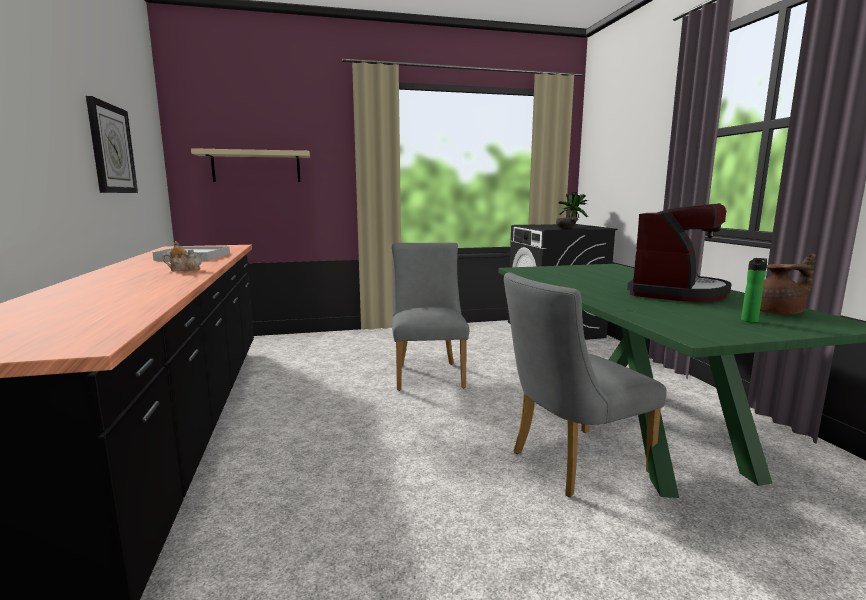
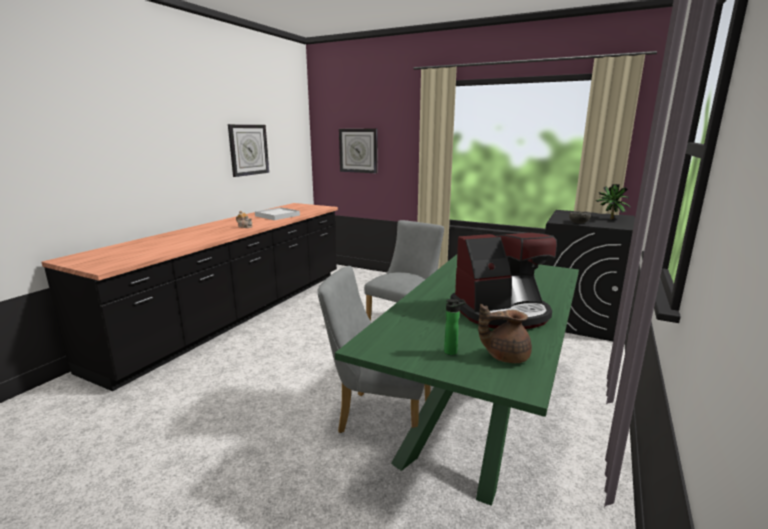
camera: 40 degrees right, 5 degrees up
(256, 167) = (358, 150): beige shelf -> wall clock
(779, 313) = (505, 356): brown teapot -> brown teapot turned 150 degrees clockwise

